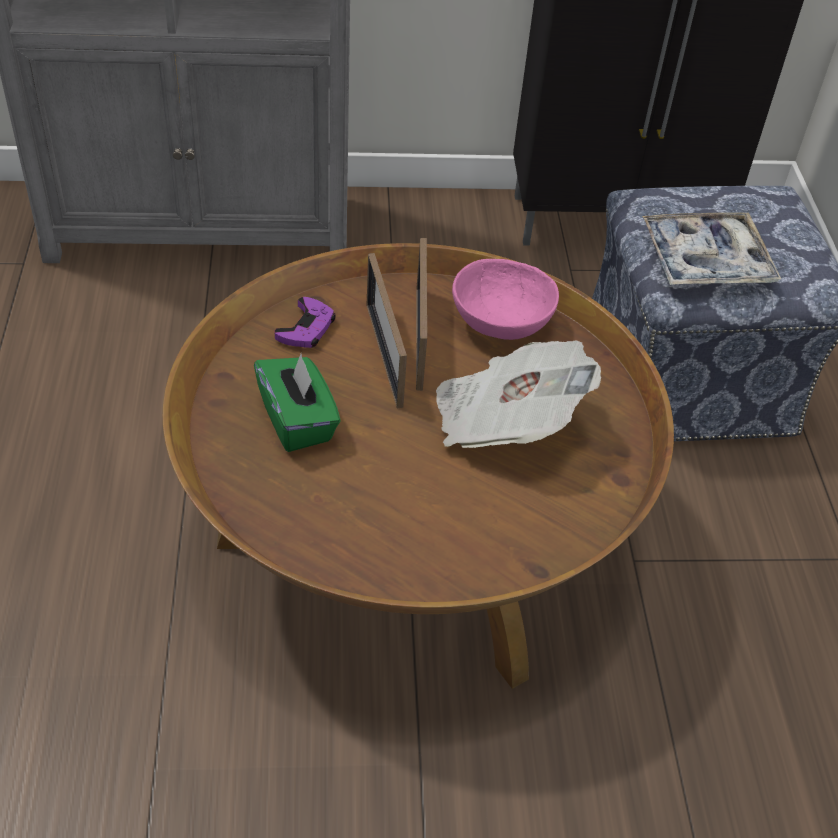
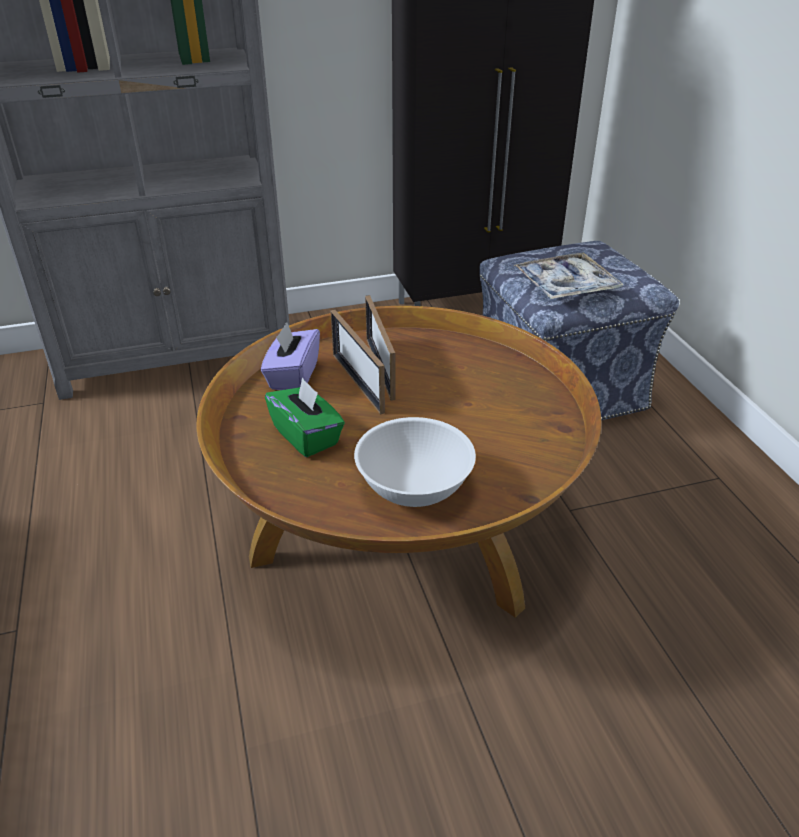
camera: 10 degrees left, 10 degrees down
(306, 328) = (293, 376): purple game controller -> purple tissue box
(402, 522) = (413, 487): none -> white bowl
(499, 323) = (435, 350): pink bowl -> none
(505, 422) = (465, 408): newspaper -> none

